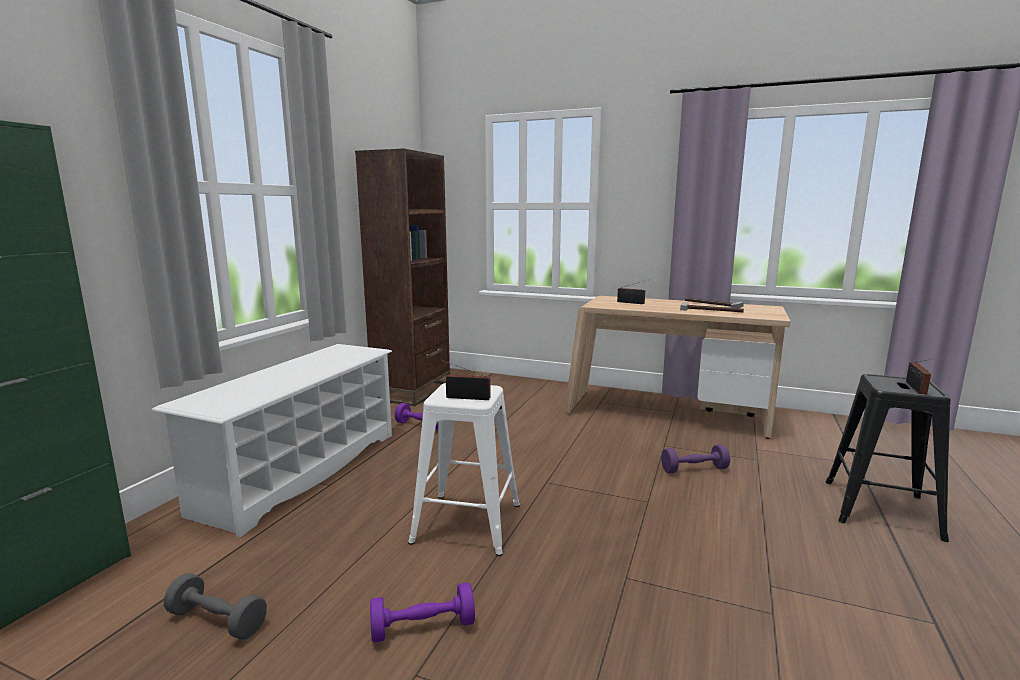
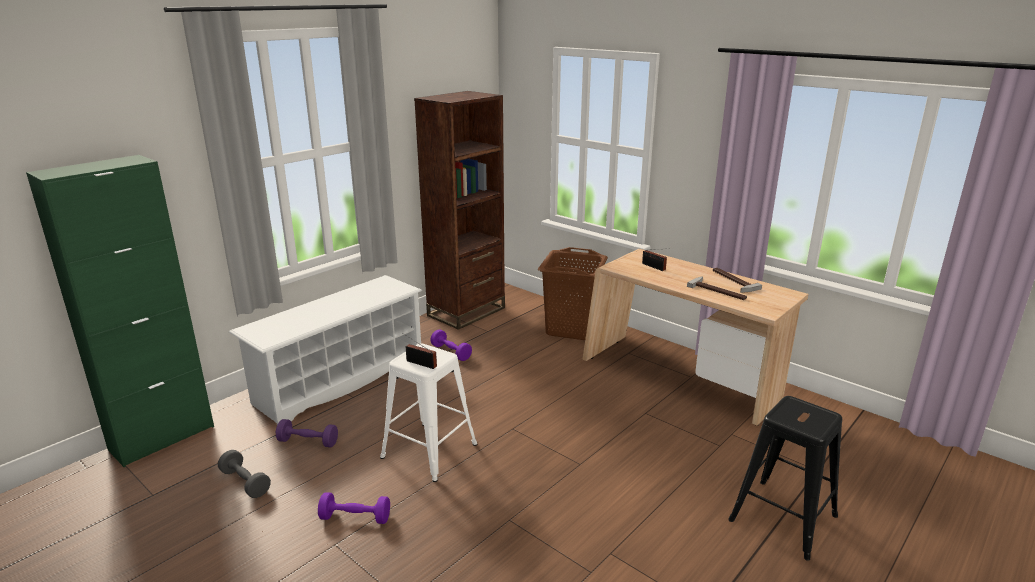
camera: 20 degrees right, 10 degrees up
(530, 391) = (571, 329): none -> brown laundry basket
(694, 469) = (649, 443): purple dumbbell -> purple dumbbell (308, 442)
(916, 388) = (806, 423): radio -> none

